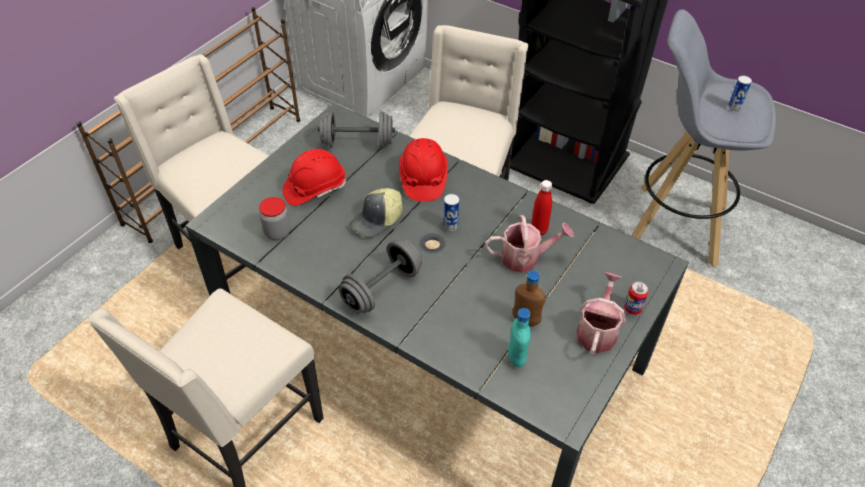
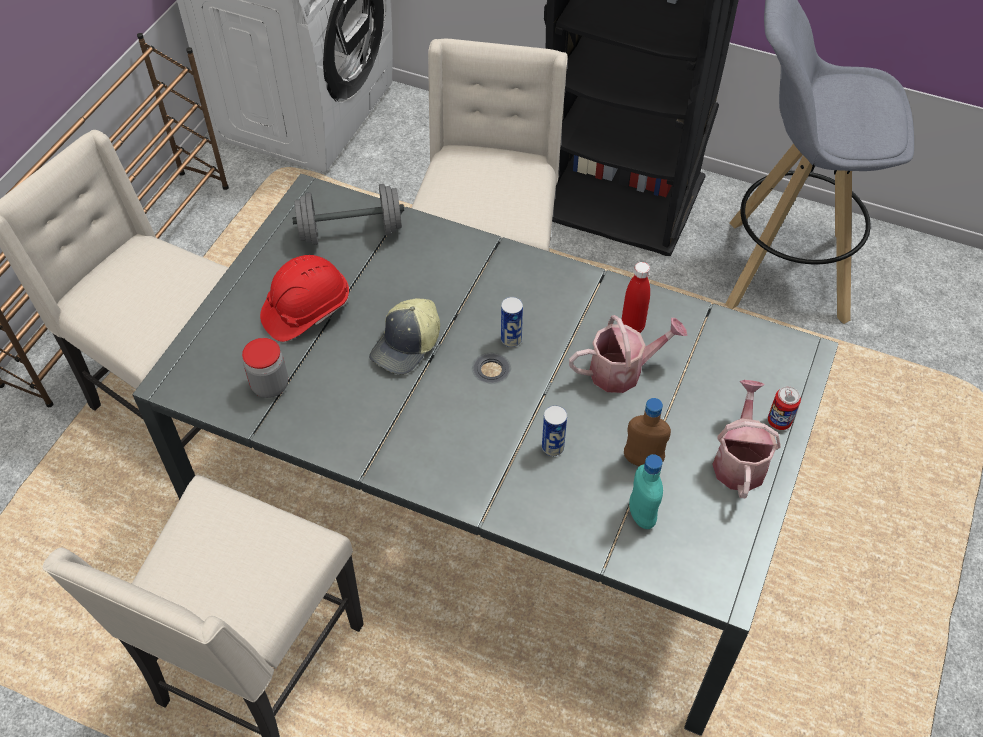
camera: 10 degrees left, 5 degrees up
(382, 288) = (437, 446): grey dumbbell -> none
(423, 179) = (456, 274): red hard hat -> none
(734, 107) = (857, 108): can -> can (552, 447)

